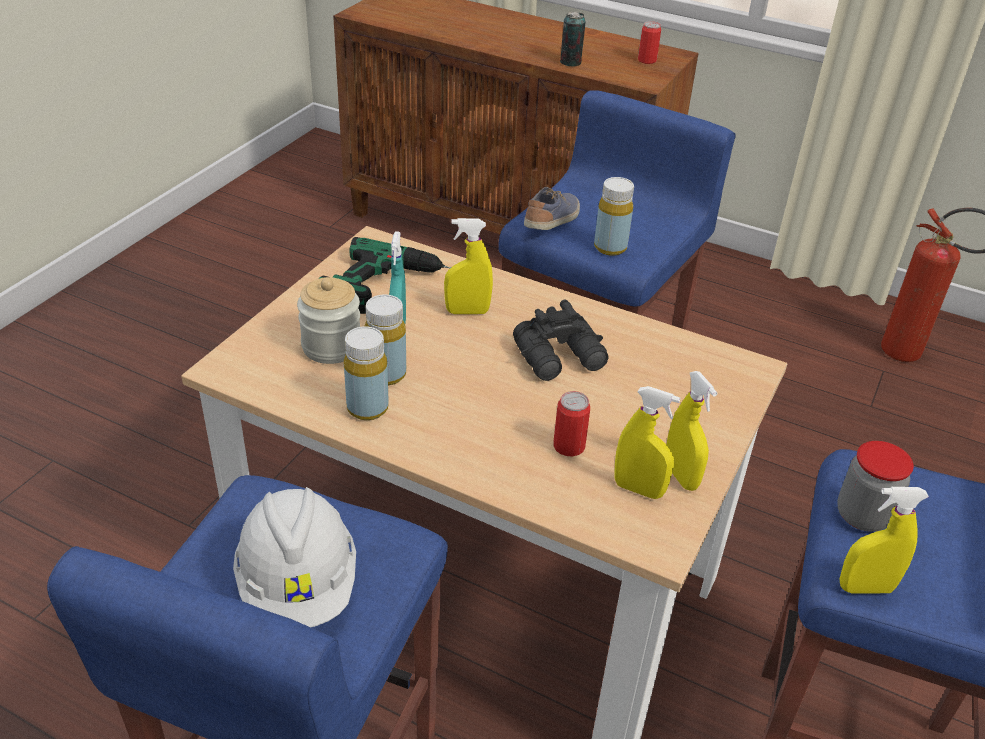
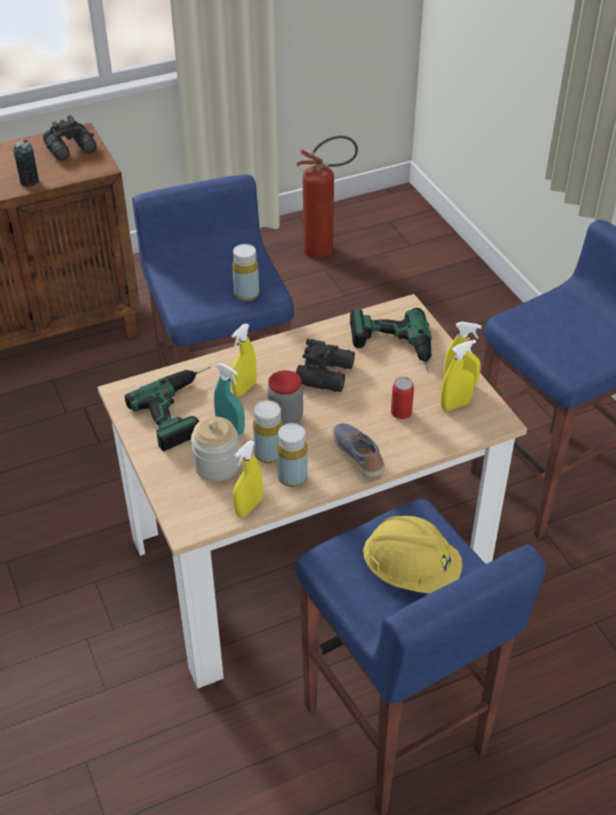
camera: 50 degrees left, 5 degrees up
(299, 584) = (411, 571): white hard hat -> yellow hard hat
(553, 222) = (193, 302): shoe -> shoe (358, 456)
(647, 60) = (72, 149): can -> black binoculars
(666, 389) = (392, 349): none -> power drill
(862, 515) = (538, 341): jar -> jar (285, 417)
(865, 588) = (579, 370): yellow spray bottle -> yellow spray bottle (248, 507)

